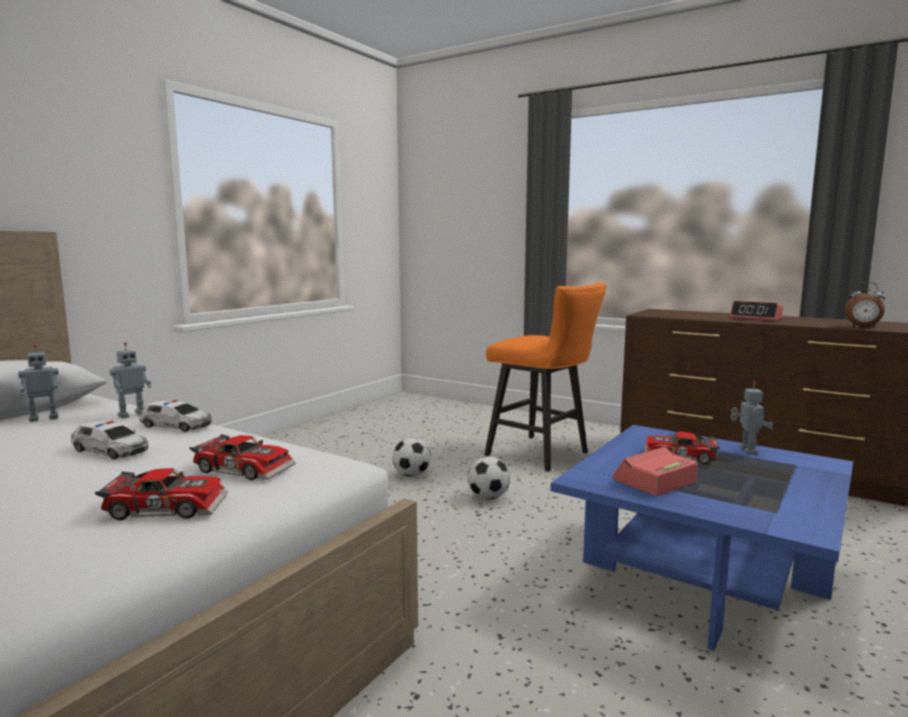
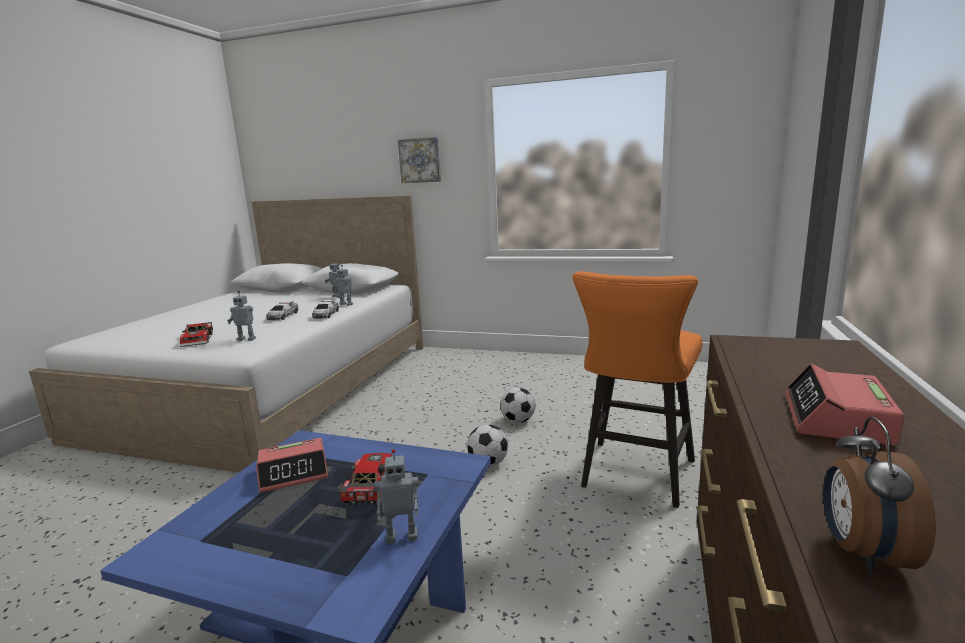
camera: 75 degrees right, 5 degrees up
(60, 174) = (420, 160): none -> picture
(246, 468) = (247, 339): toy car -> toy robot
(654, 481) = (294, 473): alarm clock -> alarm clock turned 120 degrees clockwise

